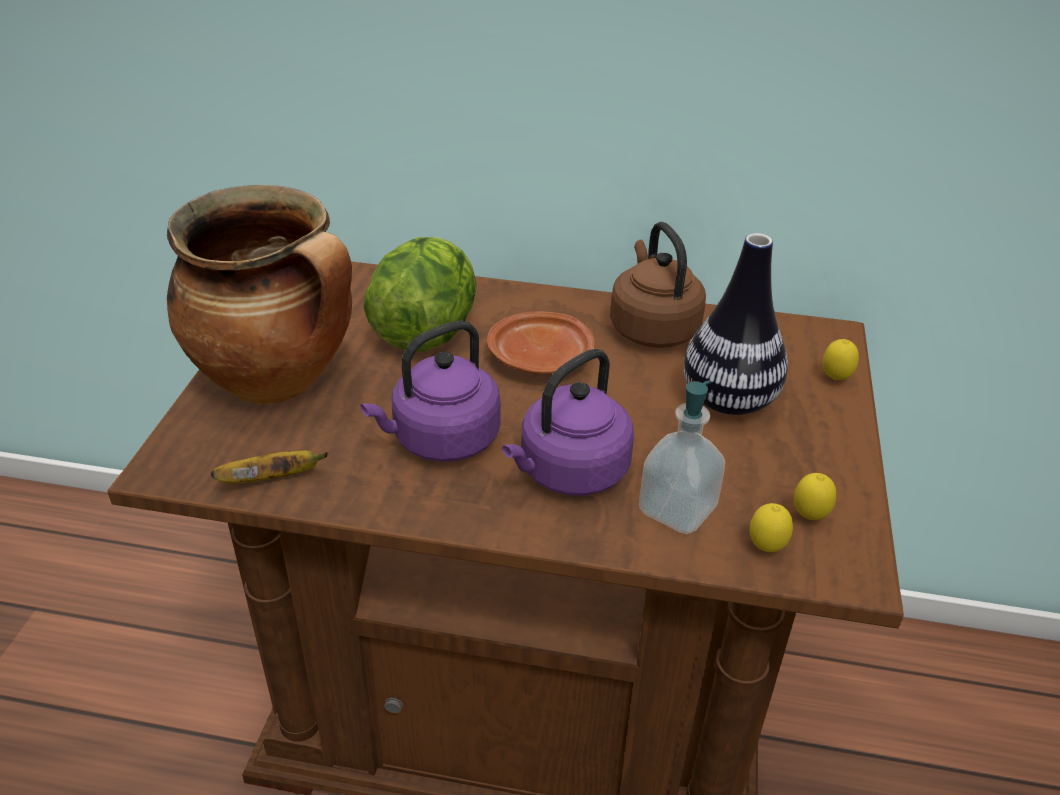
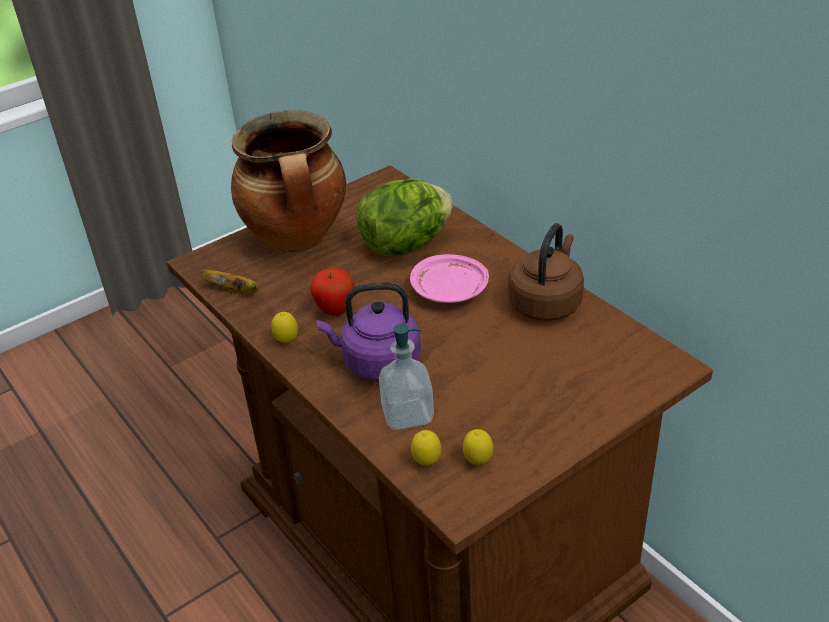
camera: 45 degrees right, 0 degrees up
(441, 440) = (335, 311): purple kettle -> apple
(542, 358) = (450, 291): brown plate -> pink plate
(728, 400) = (529, 371): vase -> none
(835, 379) = (625, 395): lemon -> lemon (287, 342)

